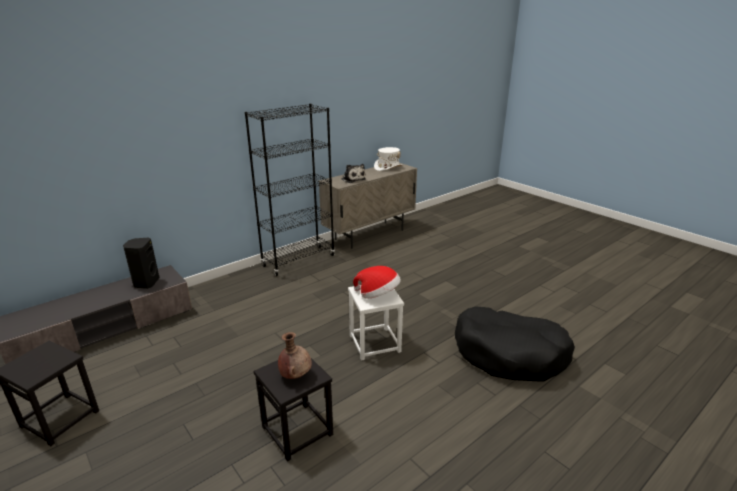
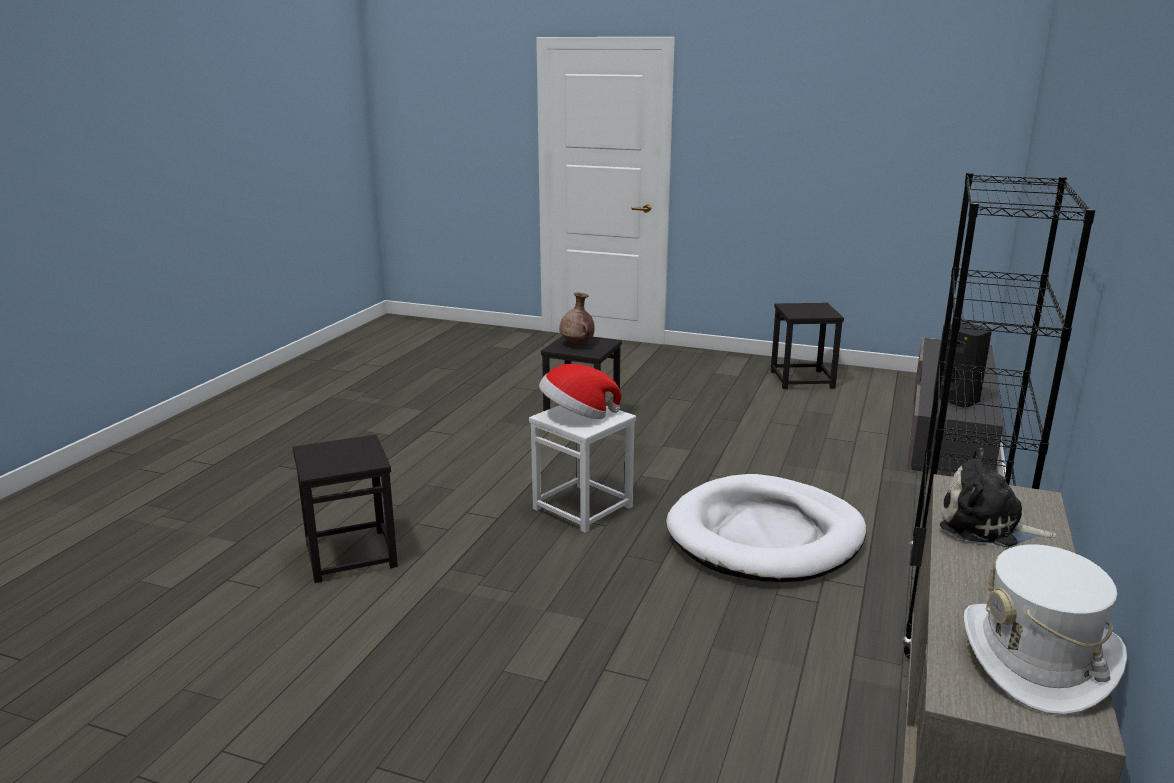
camera: 150 degrees right, 5 degrees down
(312, 301) = (765, 536): none -> white dog bed
(510, 354) = (351, 554): black dog bed -> black stool

